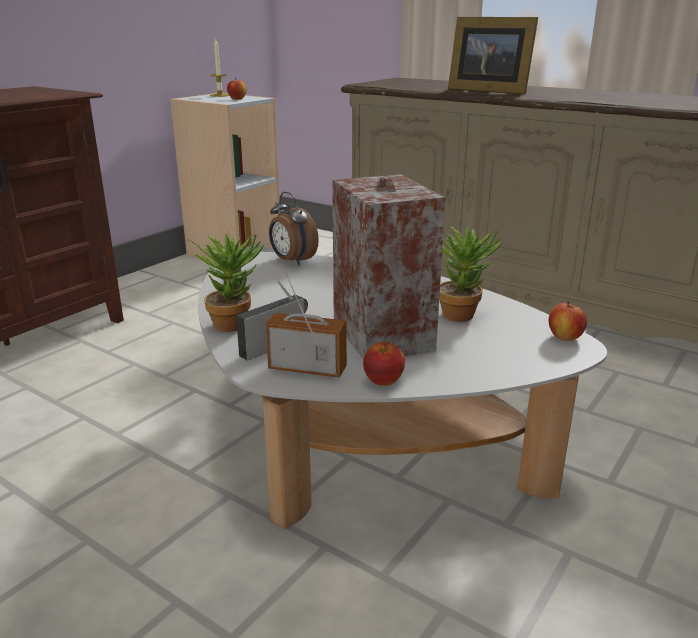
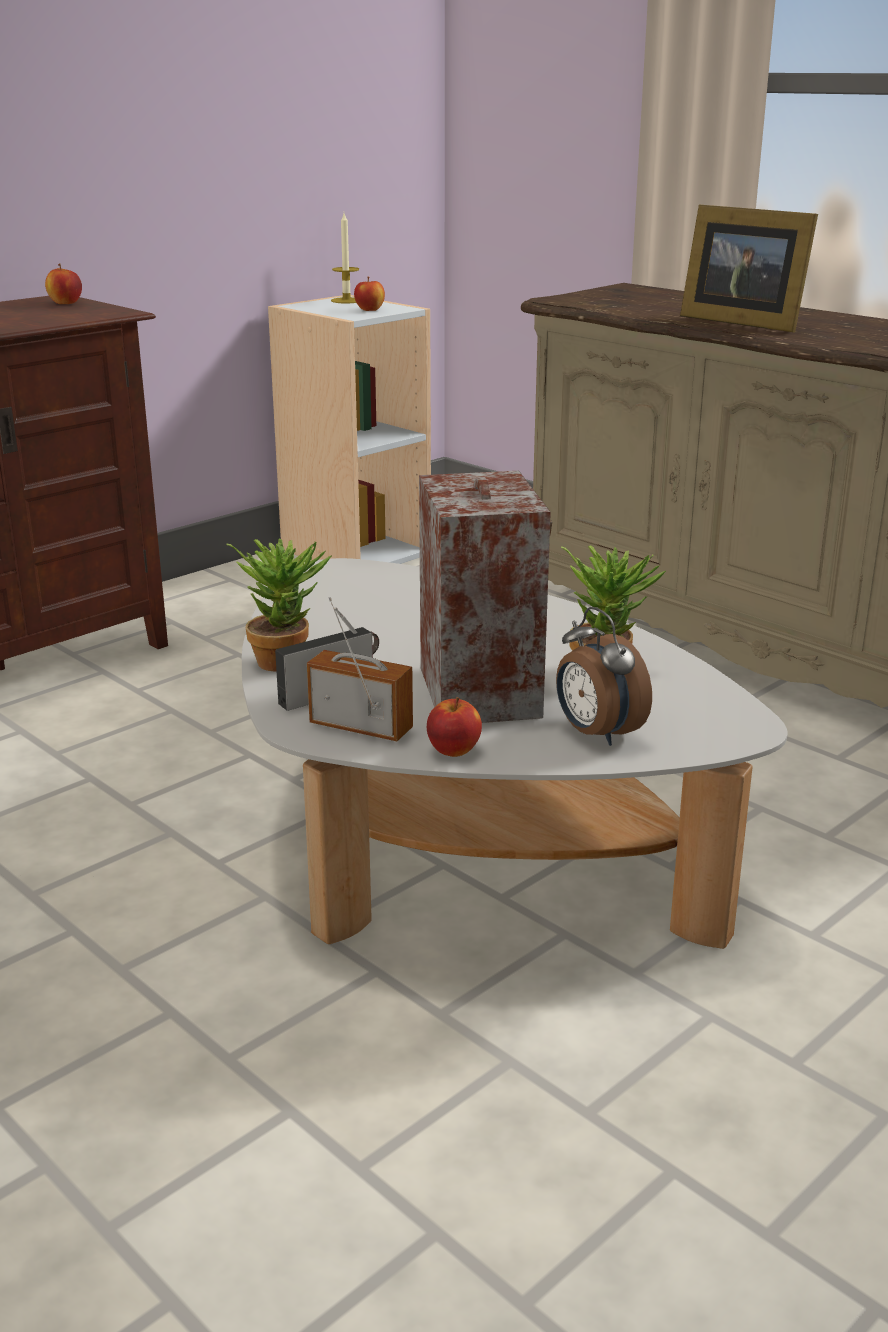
camera: 10 degrees right, 0 degrees up
(292, 261) = (396, 576): alarm clock -> alarm clock (596, 734)
(565, 337) = (736, 714): apple -> apple (65, 303)

